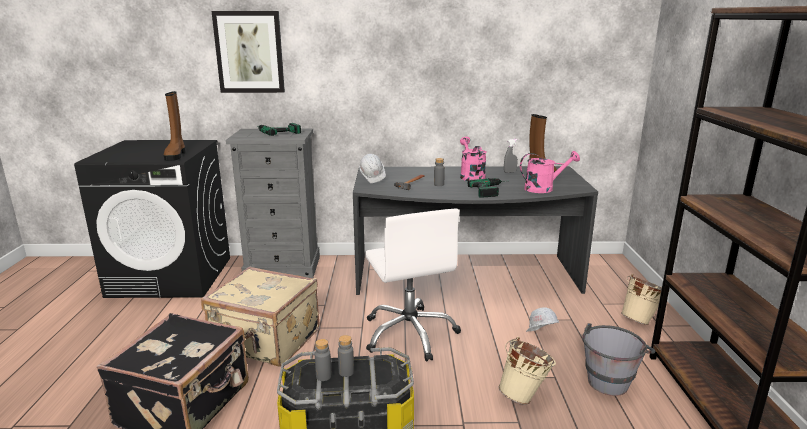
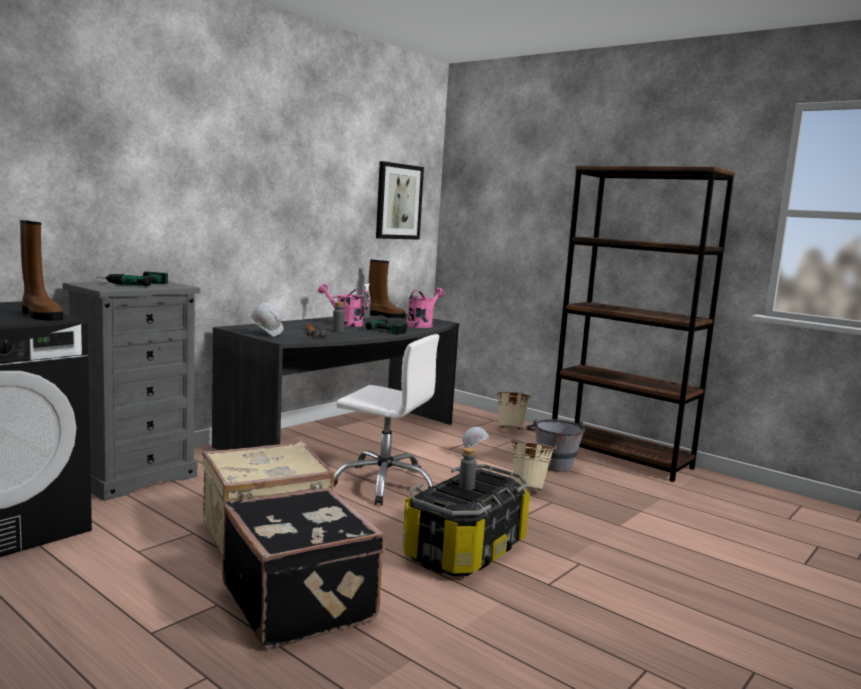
camera: 50 degrees left, 10 degrees down
(249, 52) = (79, 174): picture -> picture (398, 201)
(323, 376) = (458, 495): grey bottle -> none

